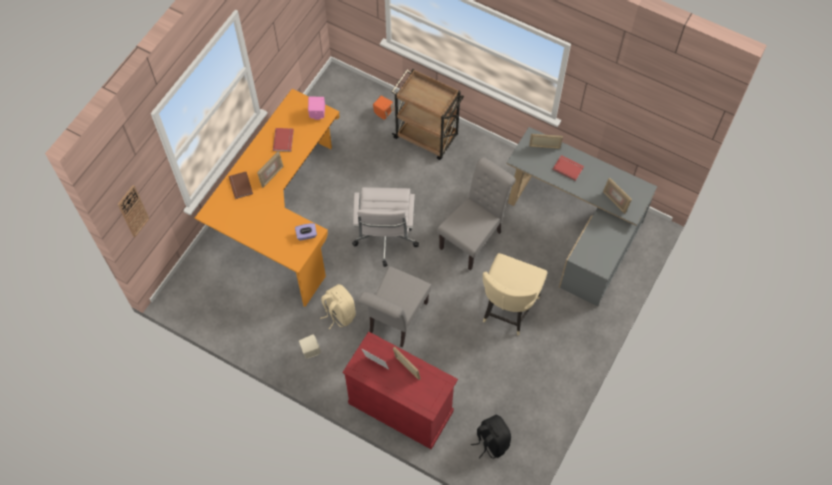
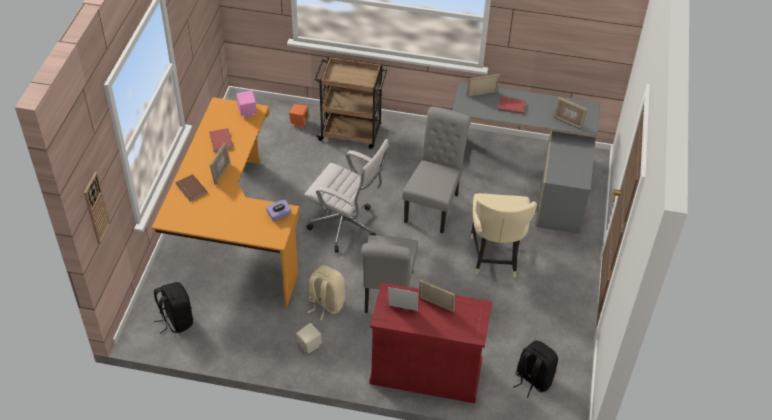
camera: 20 degrees left, 15 degrees down
(208, 293) = (176, 320): none -> black backpack
(385, 240) = (346, 227): white office chair -> white office chair turned 45 degrees counterclockwise

